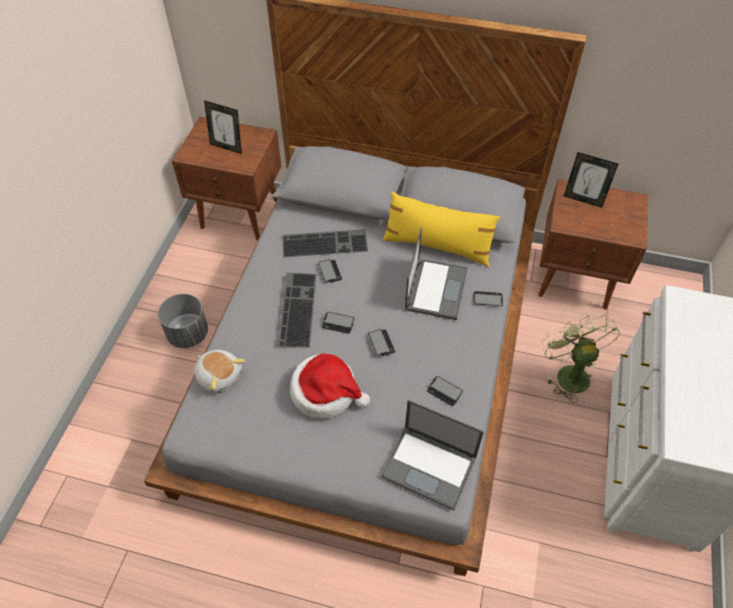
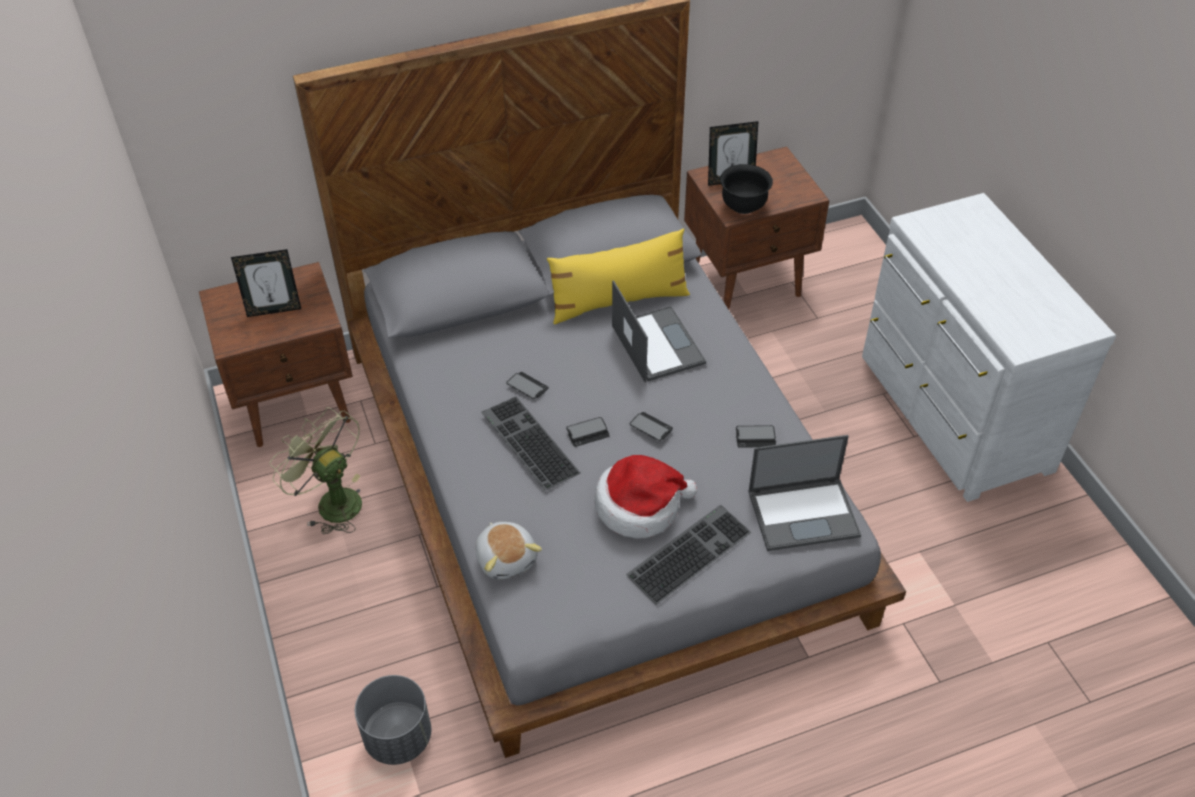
camera: 35 degrees left, 5 degrees down
(188, 334) = (360, 574): grey planter -> grey planter (398, 737)
(219, 376) = (507, 558): plush toy -> plush toy turned 60 degrees clockwise
(325, 242) = (492, 359): keyboard -> keyboard (688, 551)
(487, 299) = (717, 327): phone -> none
(568, 373) = (816, 378): green fan -> green fan (331, 501)
(576, 222) = (743, 206): none -> black bowl

